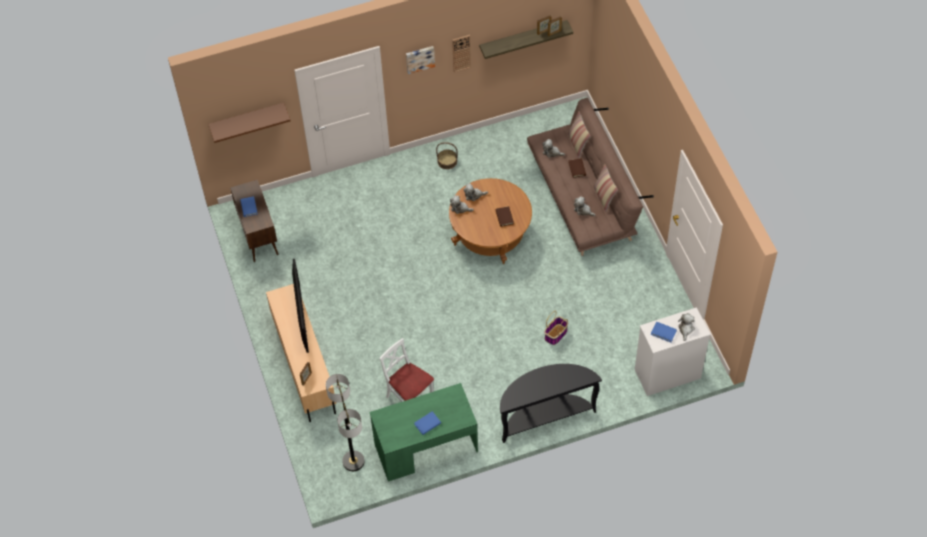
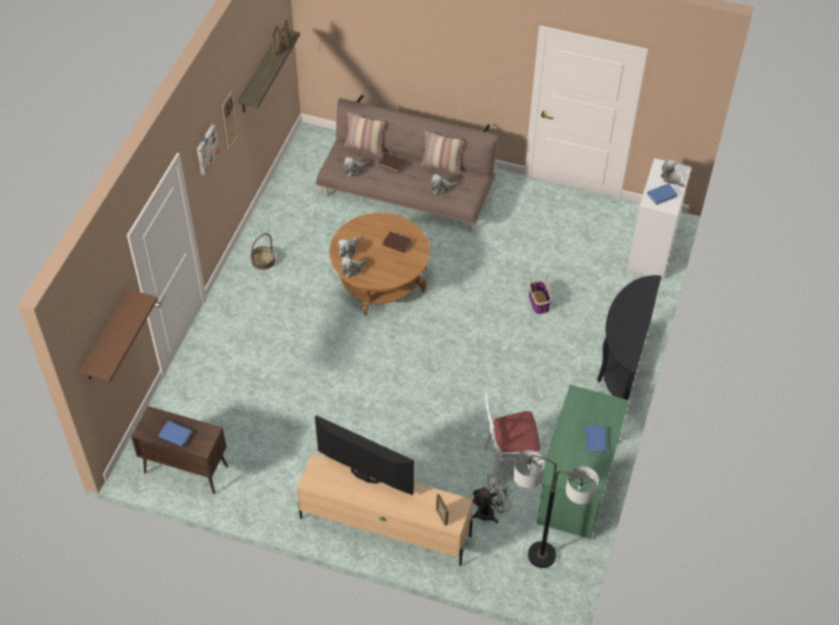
camera: 55 degrees left, 5 degrees down
(361, 413) = (490, 512): none -> grey fan

